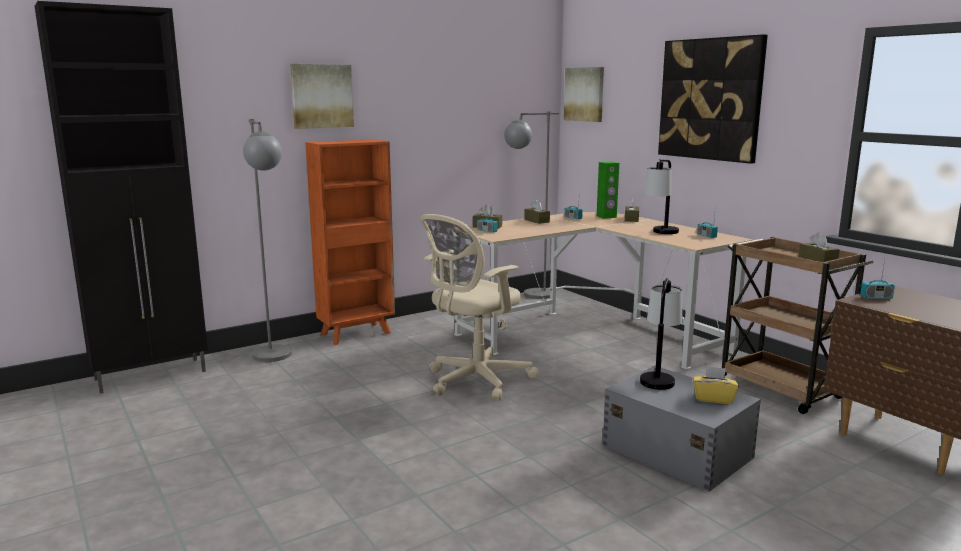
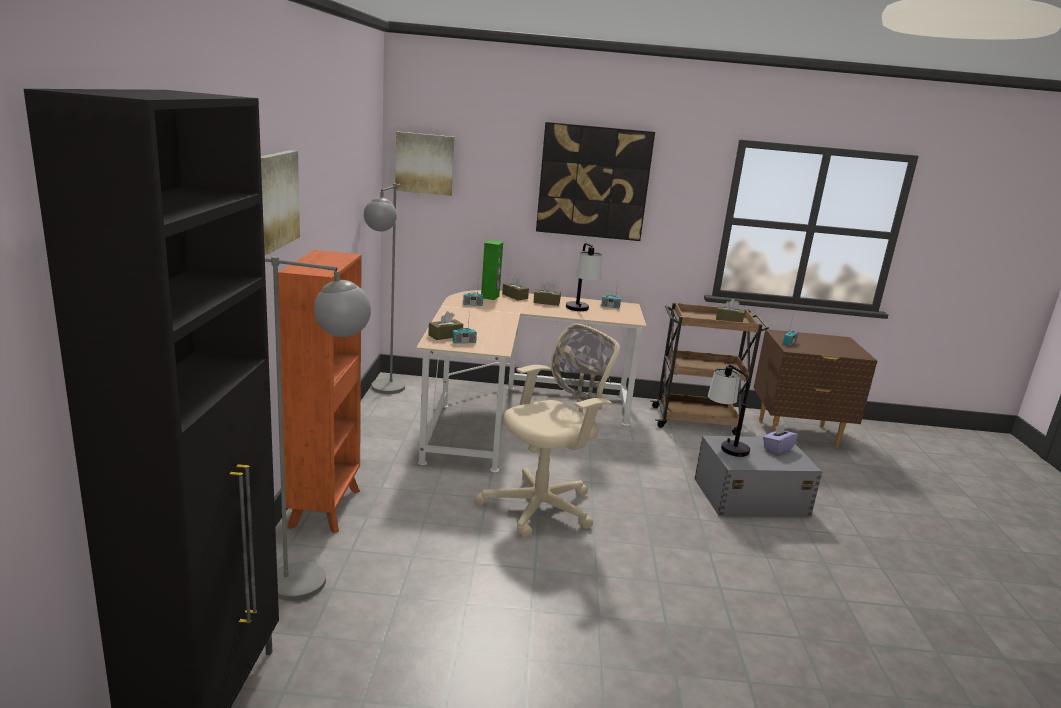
camera: 55 degrees left, 5 degrees up
(474, 381) = (543, 506): beige office chair -> beige office chair turned 120 degrees counterclockwise
(536, 221) = (458, 316): brown tissue box -> brown tissue box (546, 302)
(713, 398) = (777, 448): yellow tissue box -> purple tissue box

